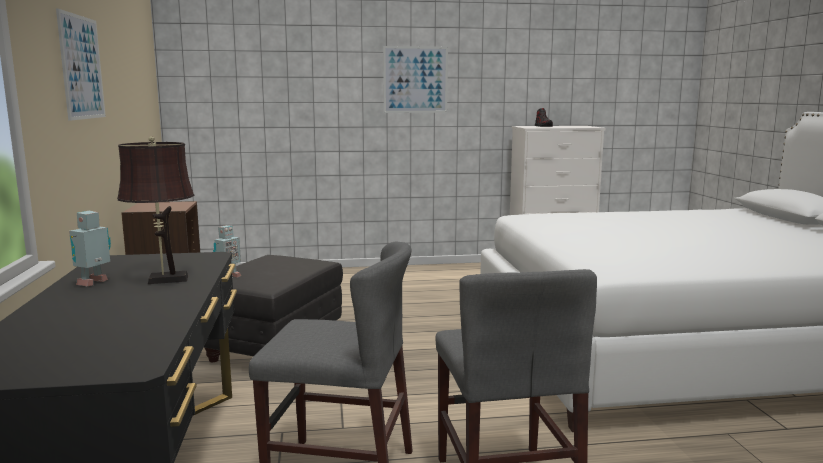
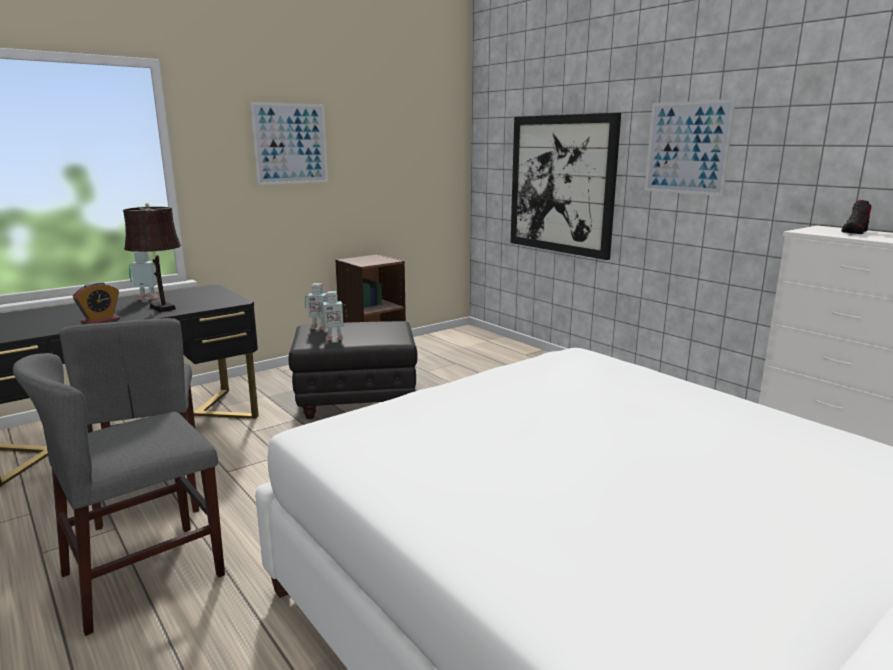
camera: 60 degrees right, 5 degrees up
(171, 304) = (100, 321): none -> alarm clock
(275, 277) = (334, 338): none -> toy robot
(294, 113) = (561, 184): none -> picture

